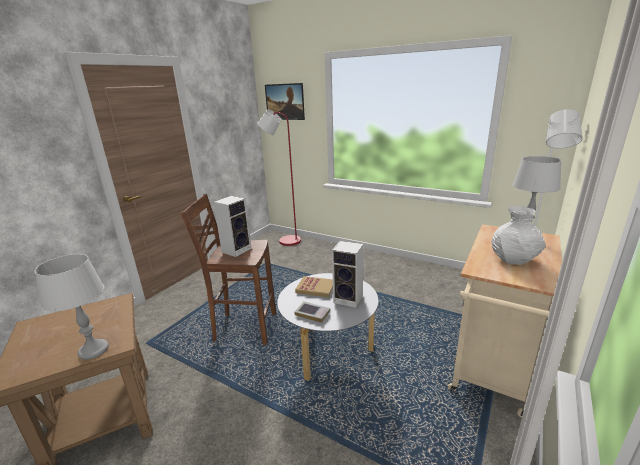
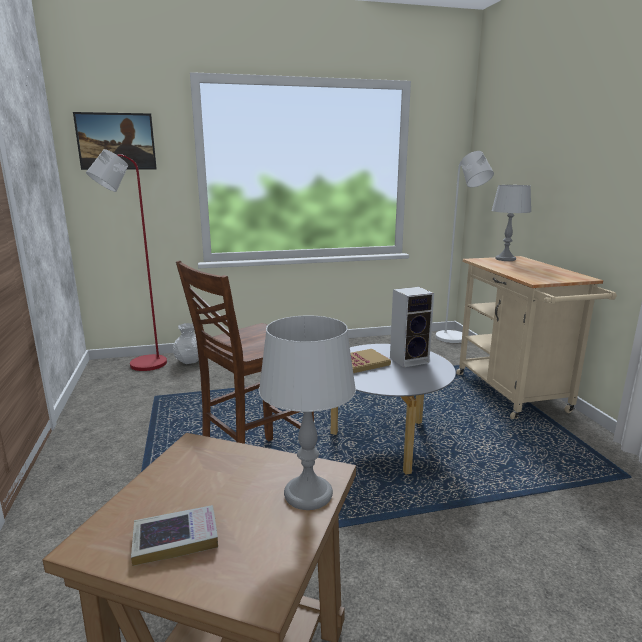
camera: 45 degrees left, 5 degrees down
(237, 250) = (250, 339): speaker -> none
(312, 314) = (405, 381): book -> book (176, 539)
(514, 259) = (536, 271): white vase -> white vase (190, 360)

